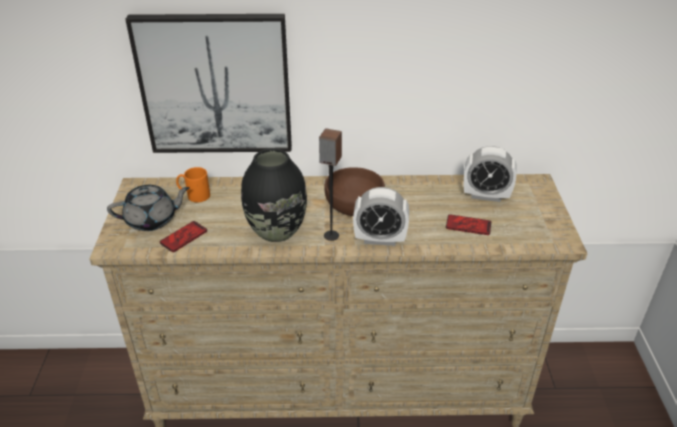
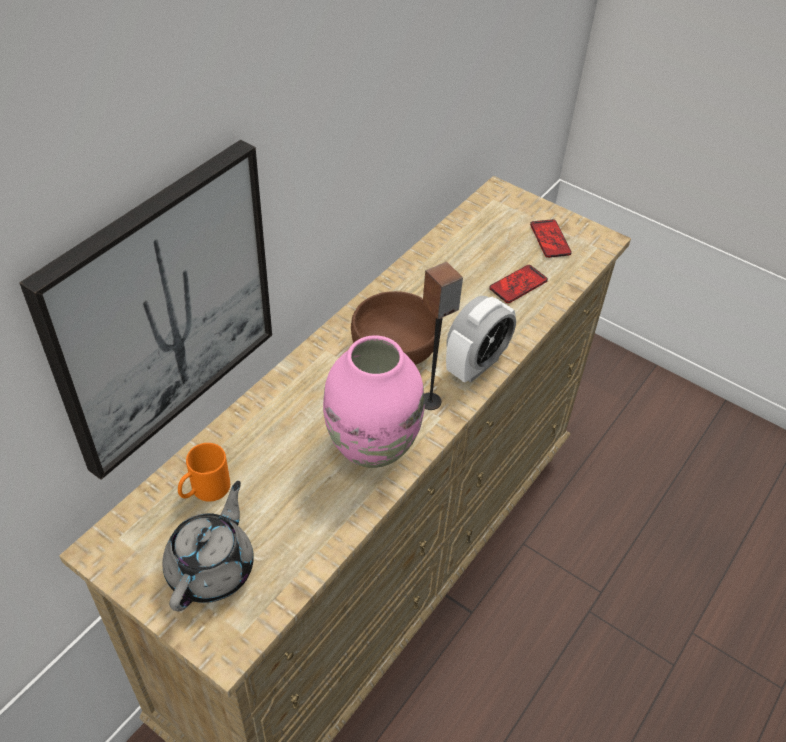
camera: 55 degrees left, 10 degrees up
(184, 237) = (289, 549): phone -> phone (550, 239)
(276, 231) = (372, 447): black vase -> pink vase
(486, 195) = (483, 240): alarm clock -> none

